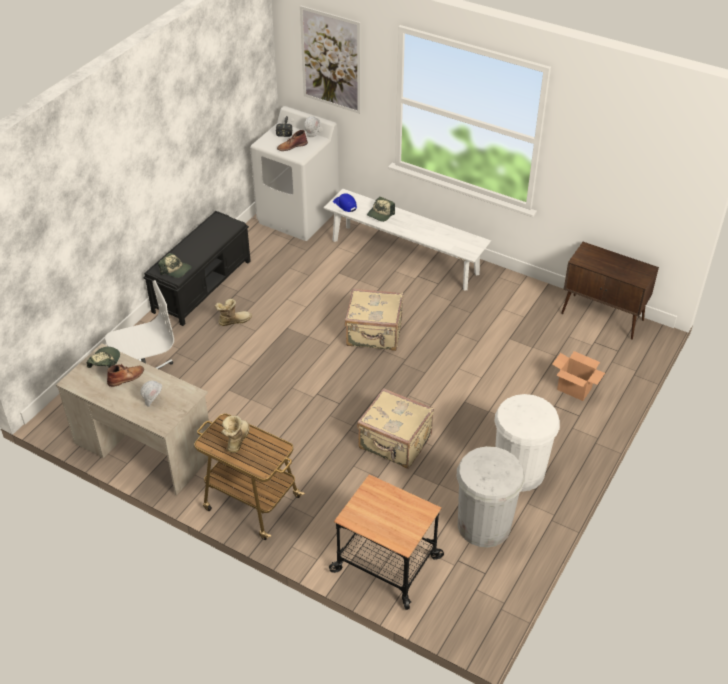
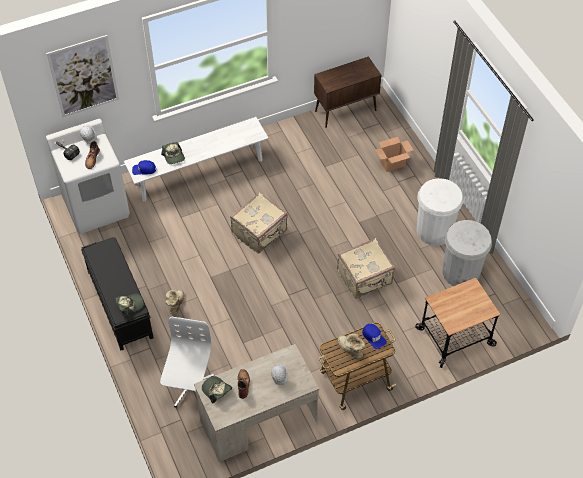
camera: 55 degrees left, 10 degrees up
(269, 451) = (373, 337): none -> blue cap

